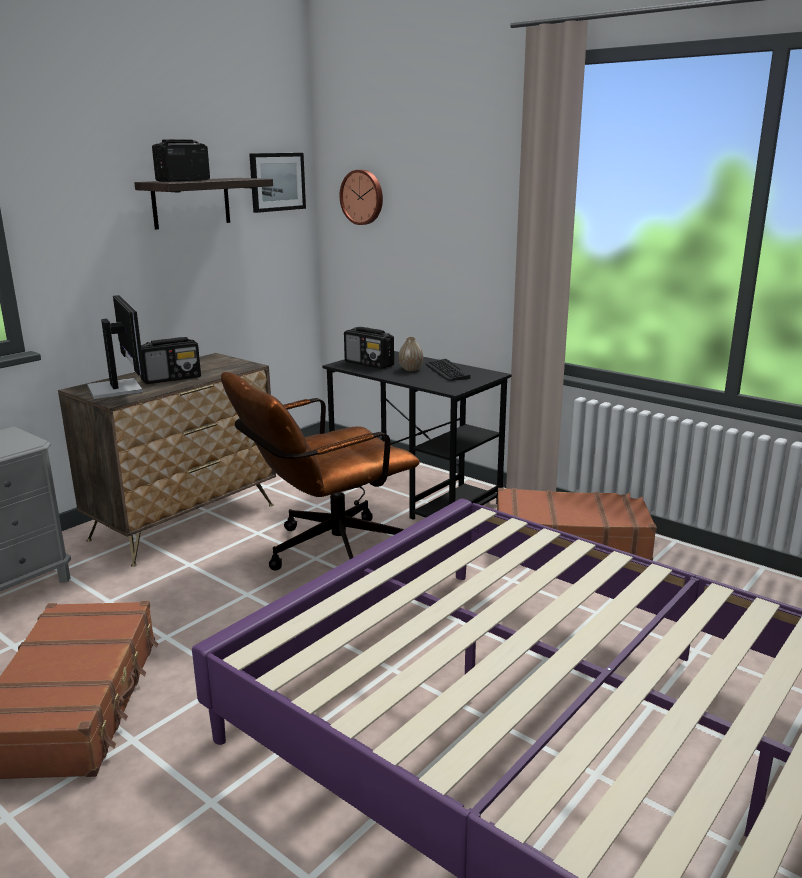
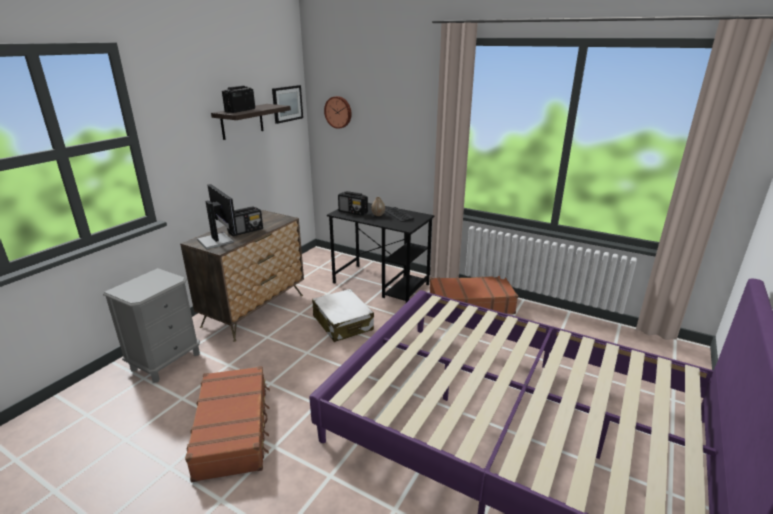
camera: 10 degrees left, 5 degrees up
(326, 553) = (343, 323): brown office chair -> white suitcase

